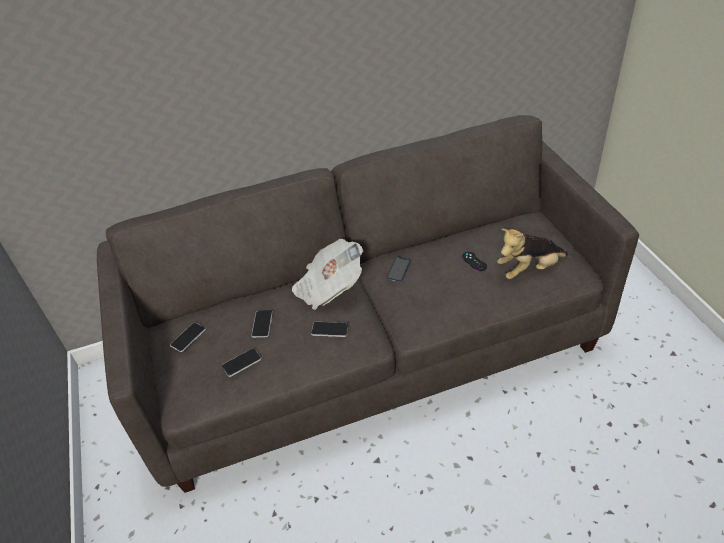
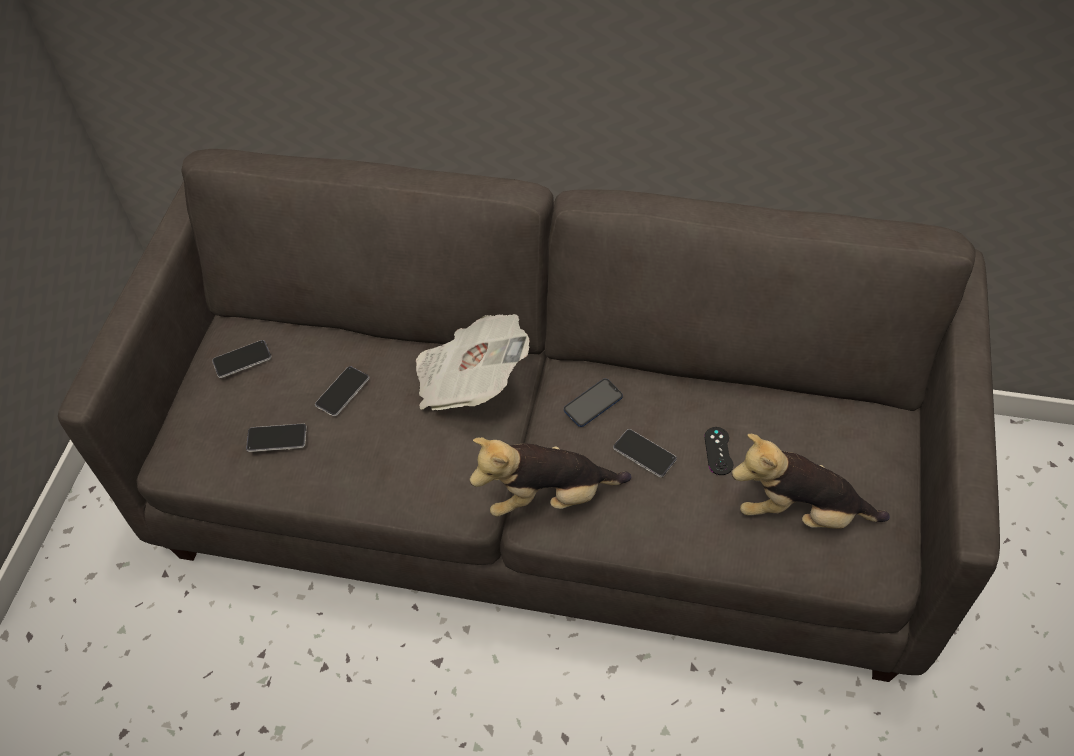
camera: 30 degrees right, 10 degrees up
(330, 330) = (420, 452): phone -> phone (644, 454)
(411, 318) = (548, 497): none -> plush toy

